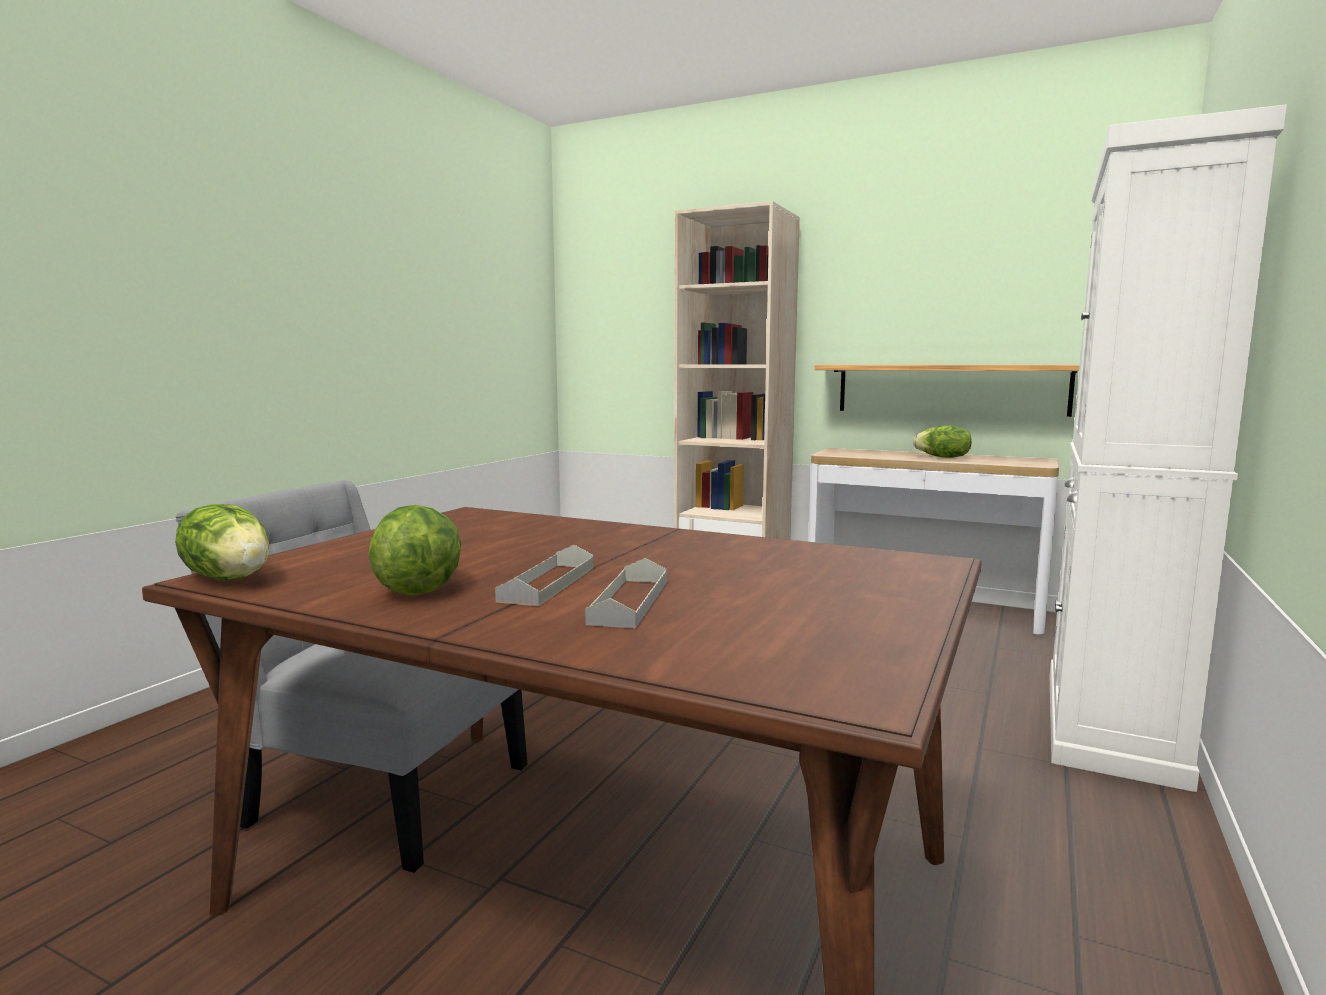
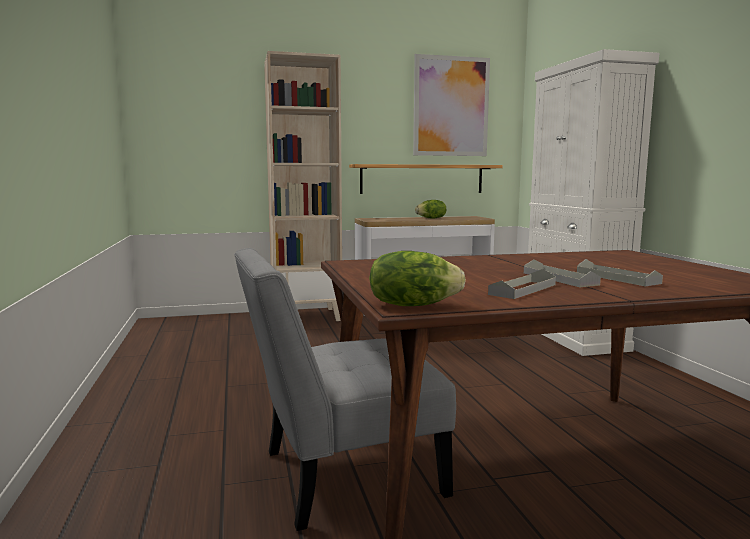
camera: 40 degrees left, 0 degrees up
(419, 587) = (523, 289): lettuce -> grey tray
(1013, 260) = (451, 106): none -> picture

